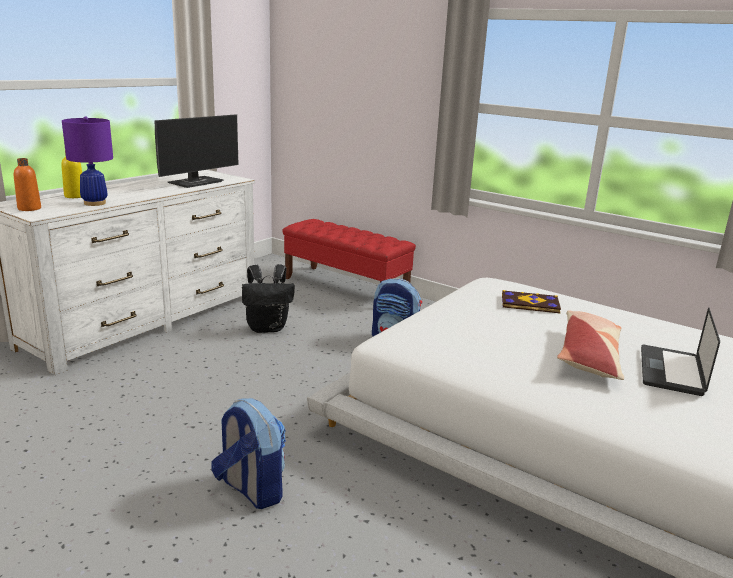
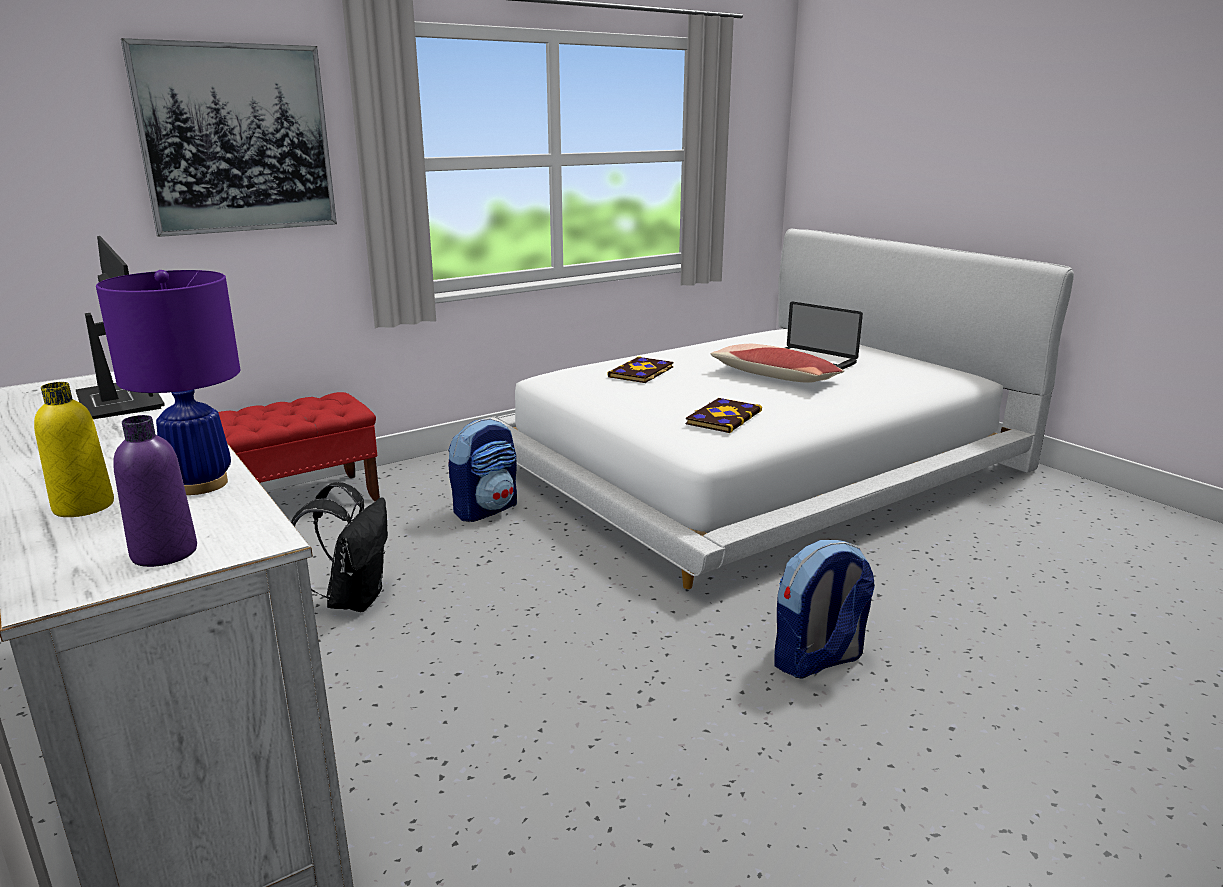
camera: 70 degrees left, 0 degrees up
(29, 208) = (164, 553): orange bottle -> purple bottle
(391, 80) = (237, 139): none -> picture
(447, 340) = (722, 418): none -> book

